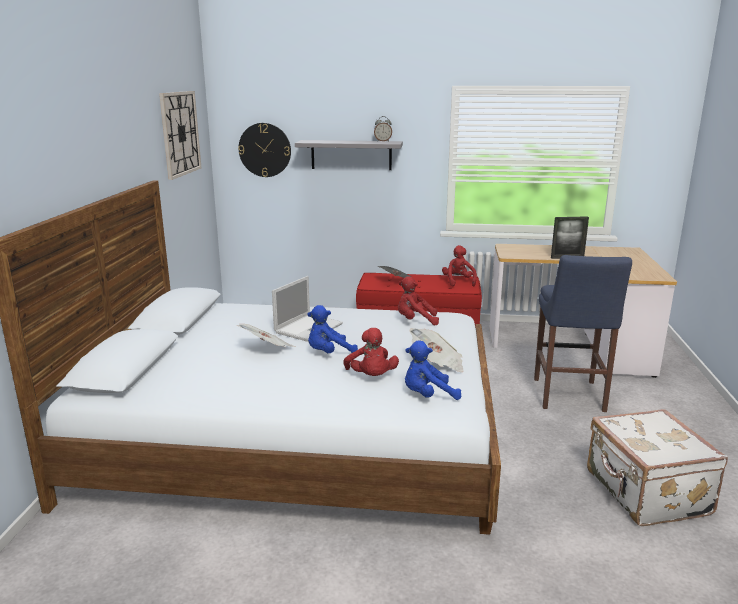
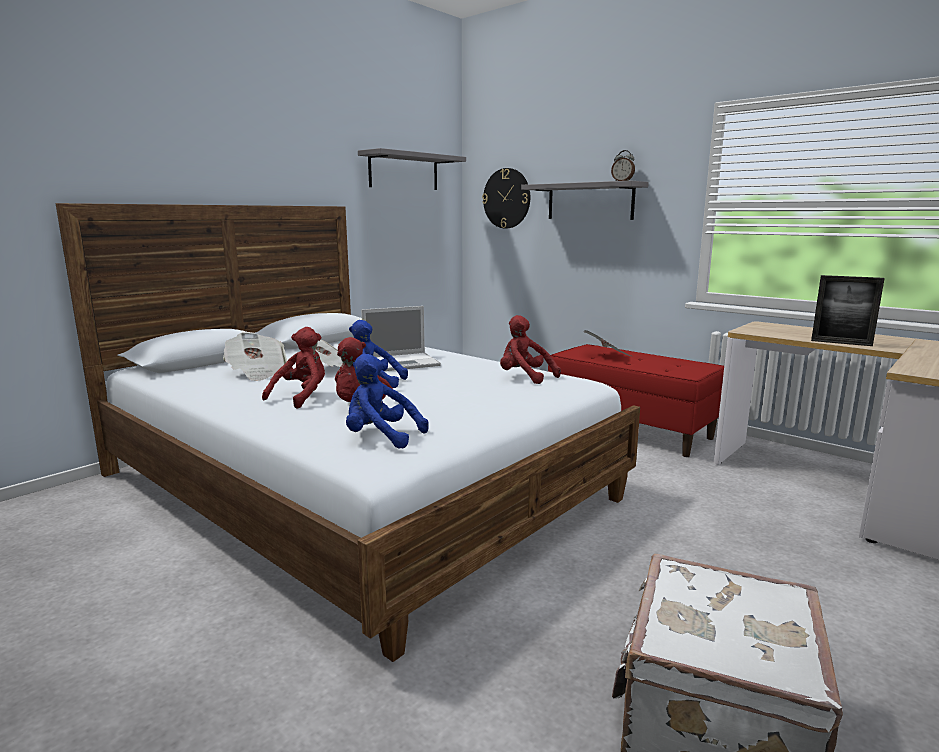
camera: 35 degrees right, 5 degrees down
(180, 133) = (404, 171): wall clock -> grey shelf
(437, 364) = (459, 414): newspaper -> newspaper (257, 373)
(458, 282) = (687, 366): red plush toy -> red plush toy (301, 397)
(569, 397) = (754, 547): blue stool -> none

